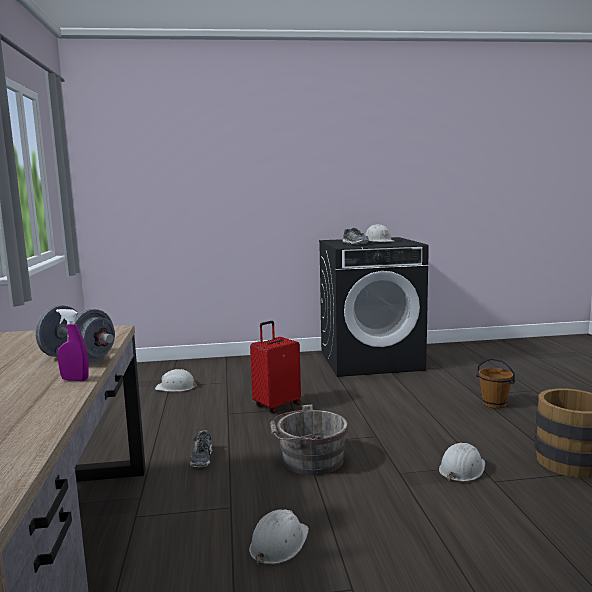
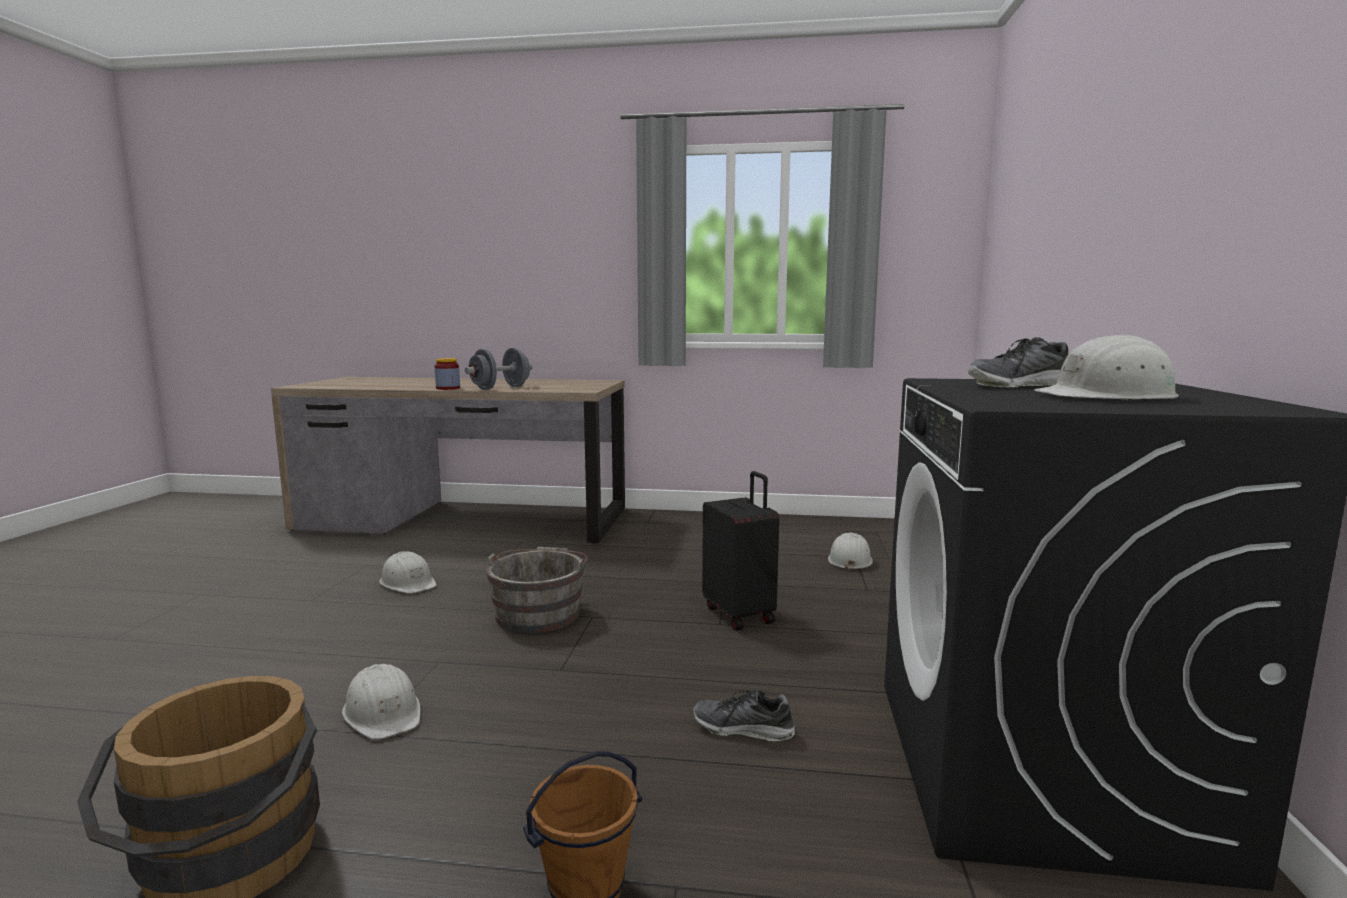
camera: 105 degrees right, 0 degrees up
(75, 380) = (448, 388): purple spray bottle -> jar
(202, 458) = (603, 565): shoe -> shoe (743, 729)
(276, 405) = (740, 614): red suitcase -> black suitcase

